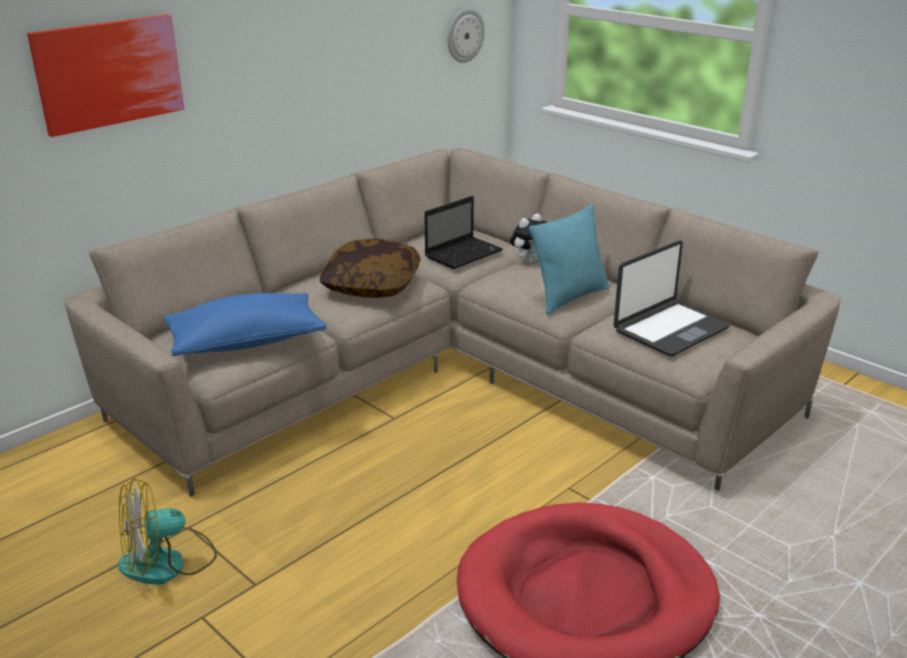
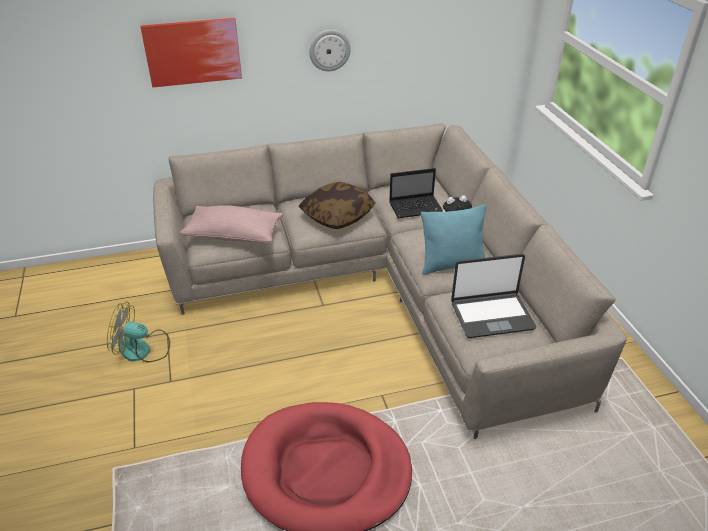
camera: 30 degrees right, 10 degrees up
(246, 342) = (234, 235): blue pillow -> pink pillow
(464, 35) = (484, 41): wall clock -> wall clock (329, 50)

